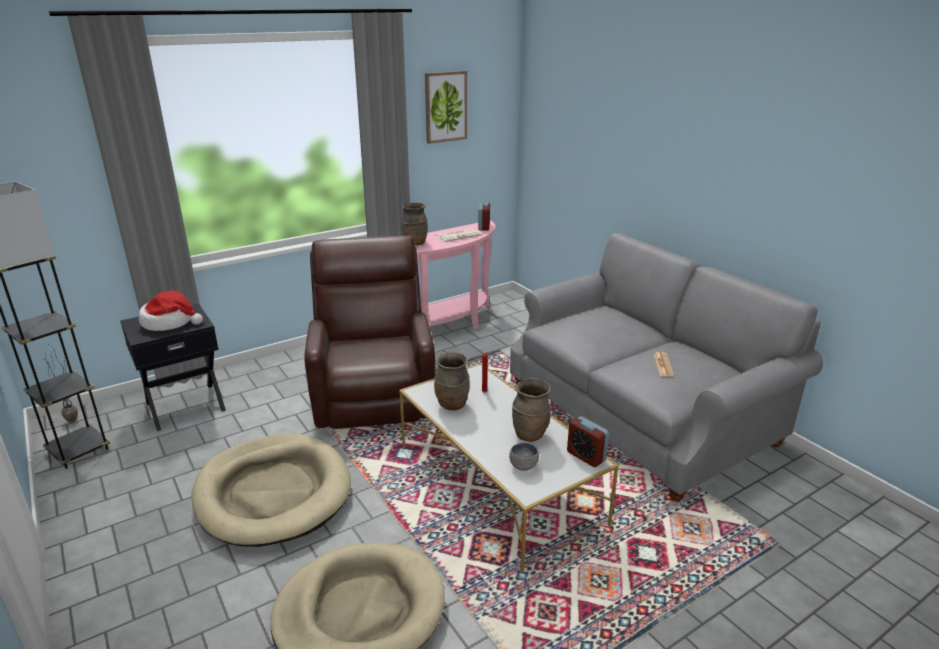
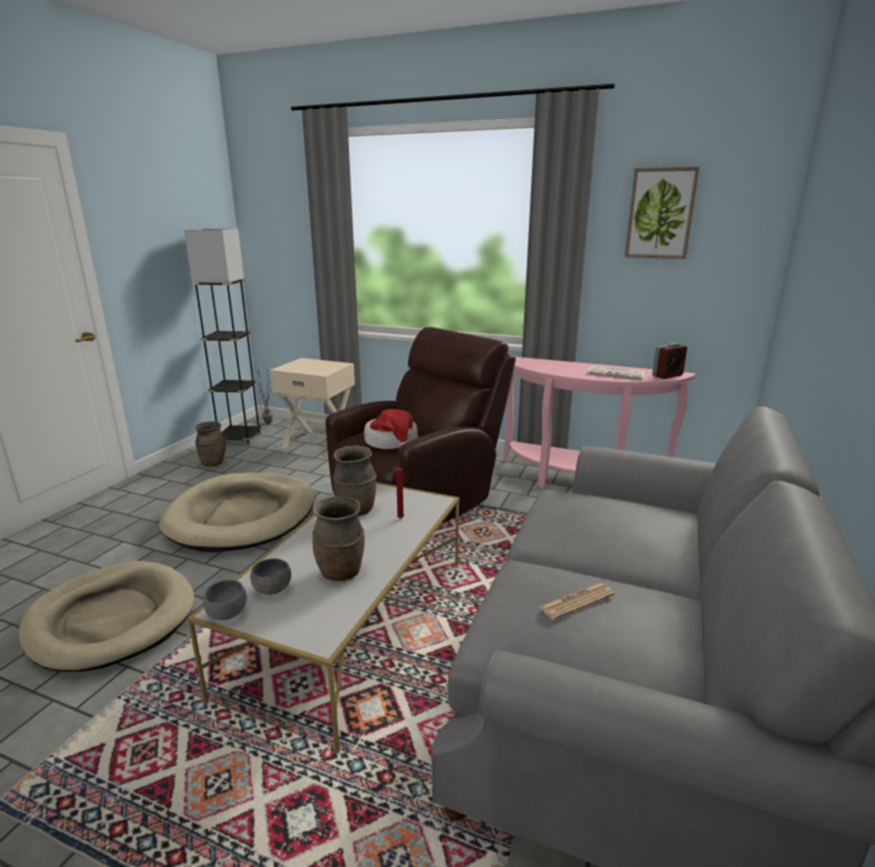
camera: 55 degrees right, 5 degrees down
(170, 322) = (314, 366): hat -> hat (392, 442)
(185, 405) = (319, 442): black nightstand -> beige nightstand
(414, 243) = (557, 367): brown vase -> brown vase (213, 463)
(537, 491) = (227, 615): none -> grey bowl
(586, 456) = (328, 628): alarm clock -> none

